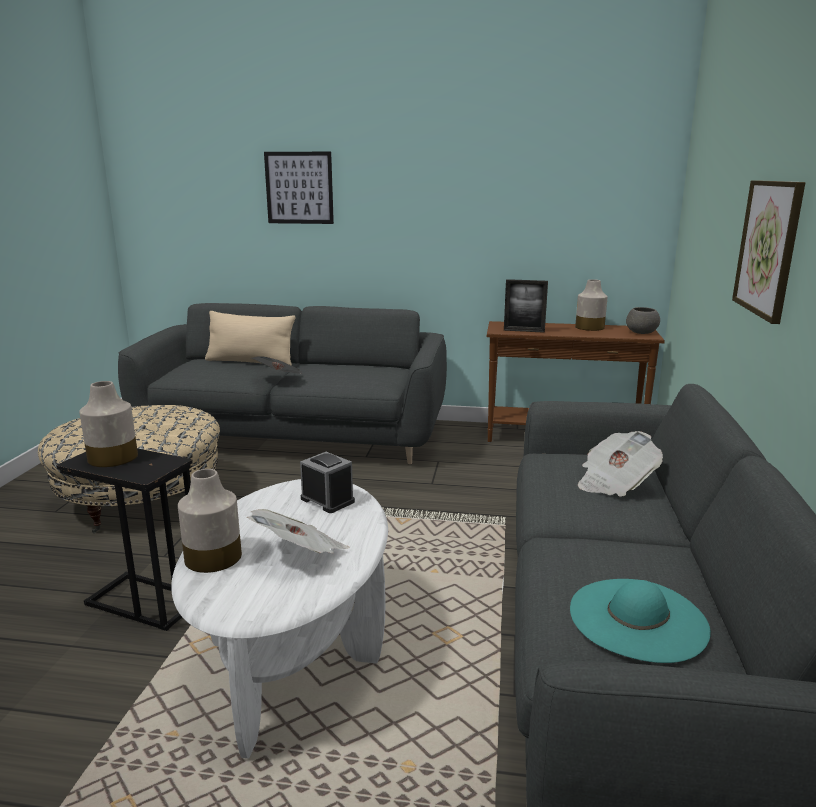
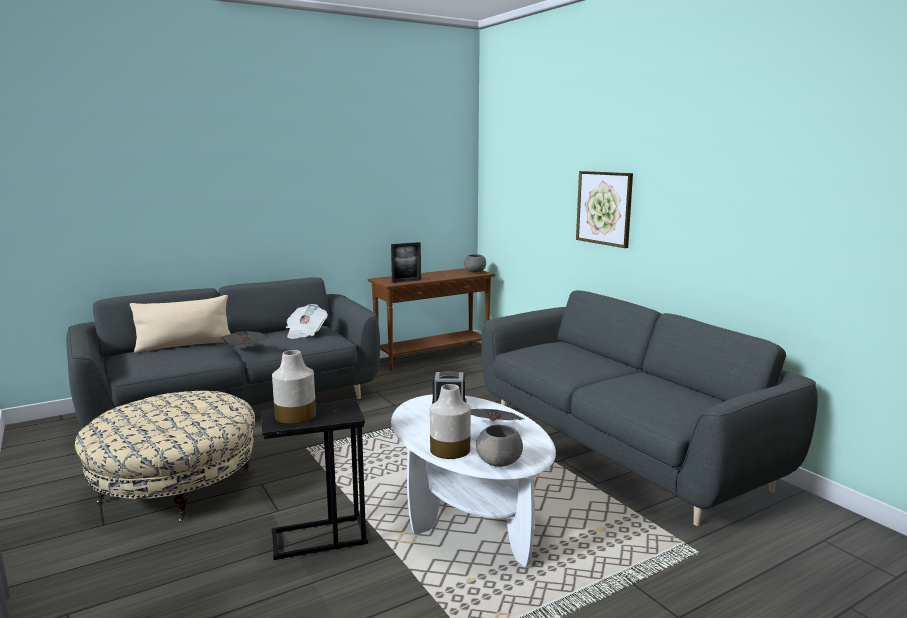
camera: 40 degrees left, 5 degrees down
(222, 599) = (500, 462): none -> grey bowl
(299, 188) = (197, 180): picture -> none
(589, 327) = (440, 273): beige vase -> none
(614, 483) = (573, 354): newspaper -> newspaper (305, 333)
(638, 618) = (676, 399): turquoise hat -> none

